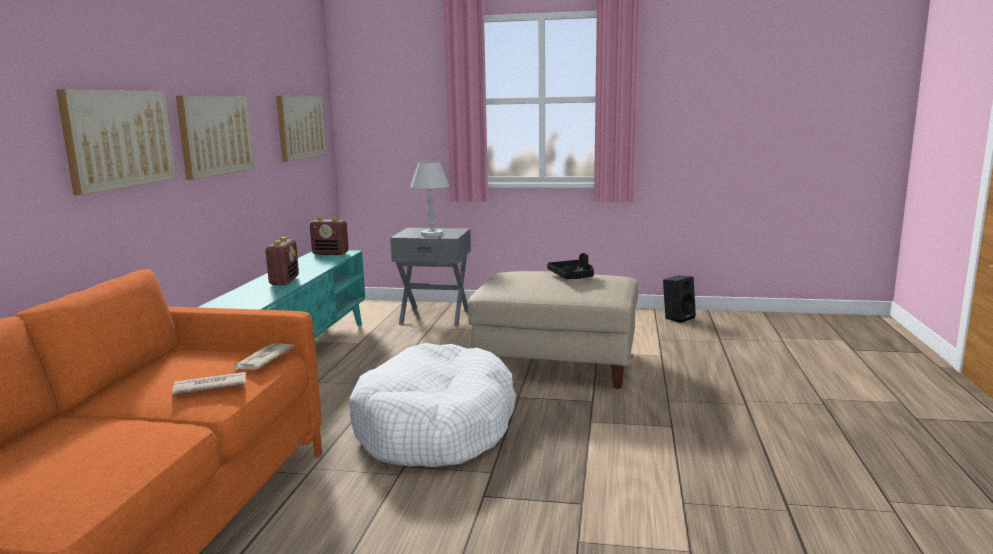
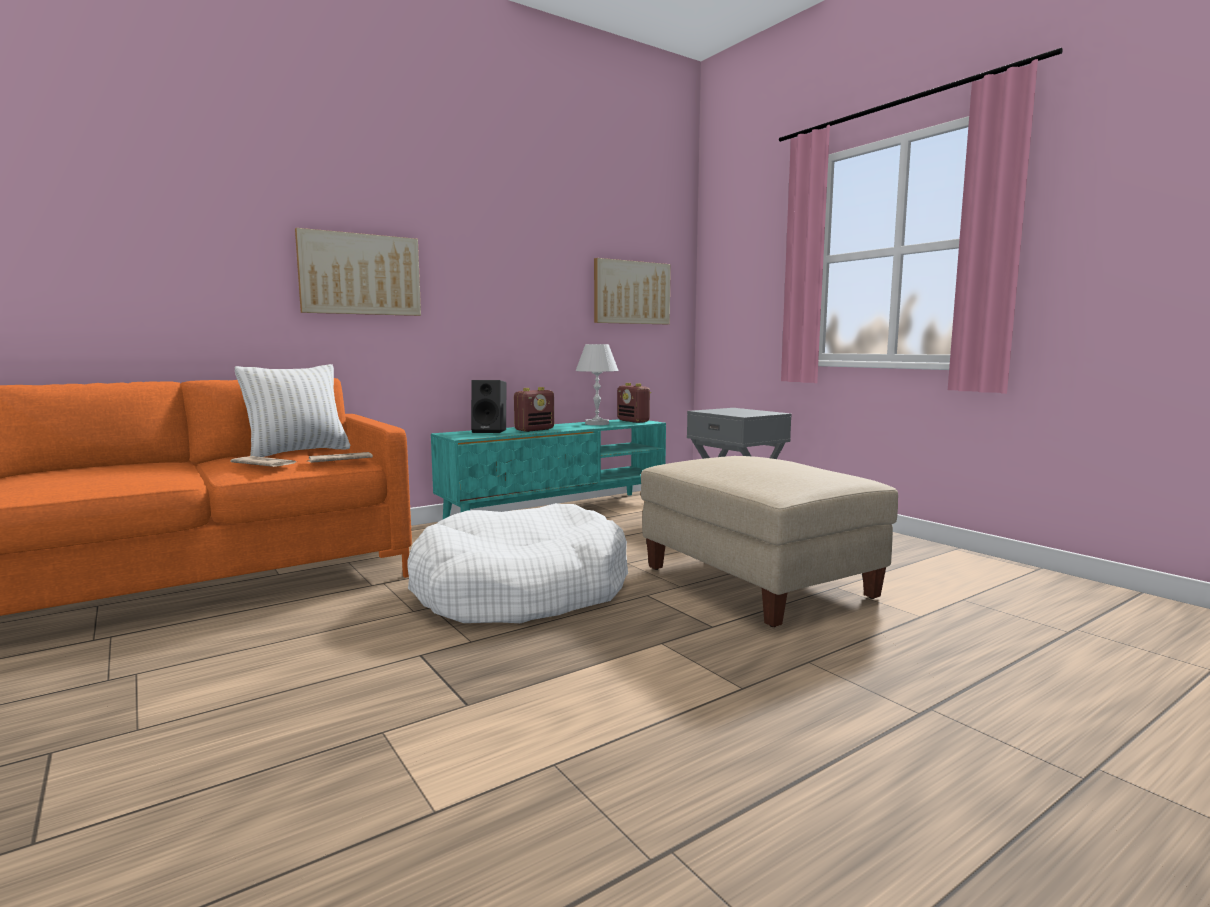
camera: 45 degrees right, 5 degrees down
(170, 365) = (298, 452): none -> white pillow
(215, 135) = (491, 285): picture -> none
(432, 234) = (732, 412): white table lamp -> white table lamp (597, 423)
(572, 276) = (789, 466): black tray -> none
(678, 317) = (1058, 587): black speaker -> black speaker (490, 431)

